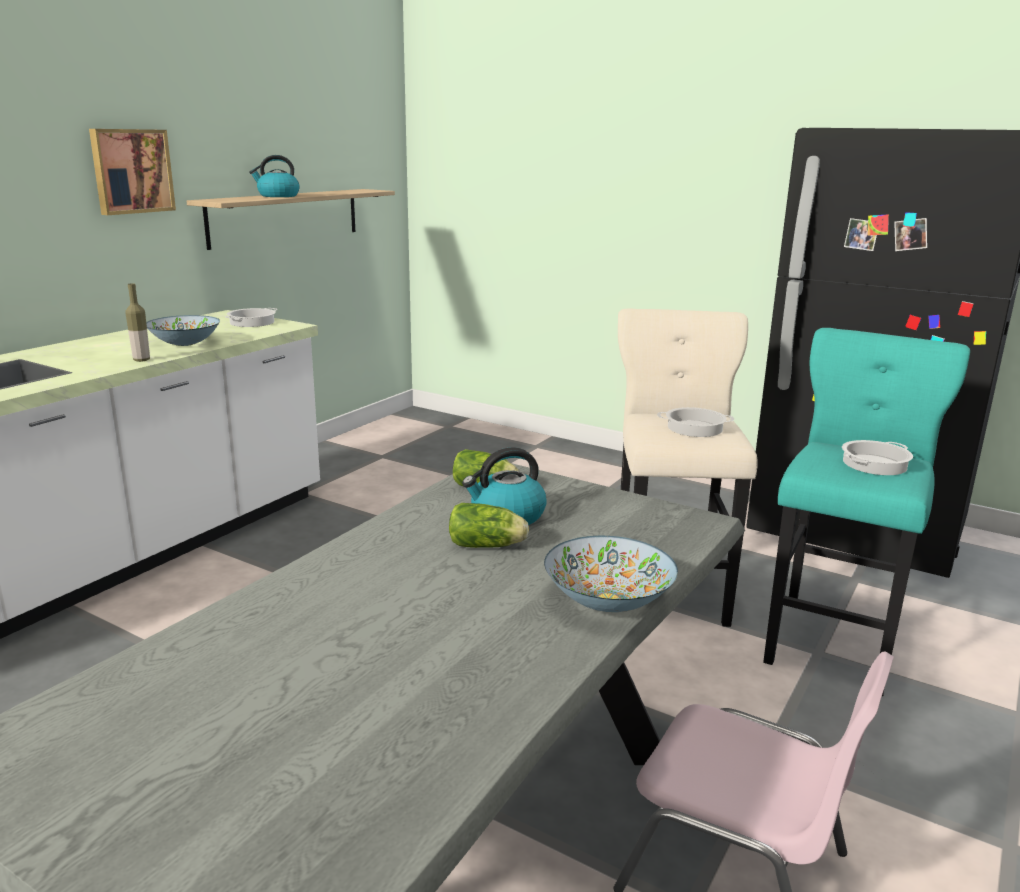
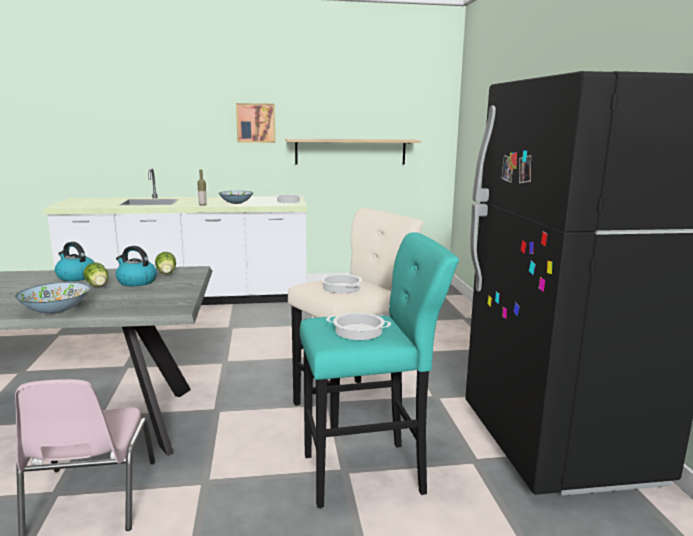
camera: 50 degrees right, 5 degrees down
(278, 196) = (336, 139): kettle -> kettle (76, 277)

